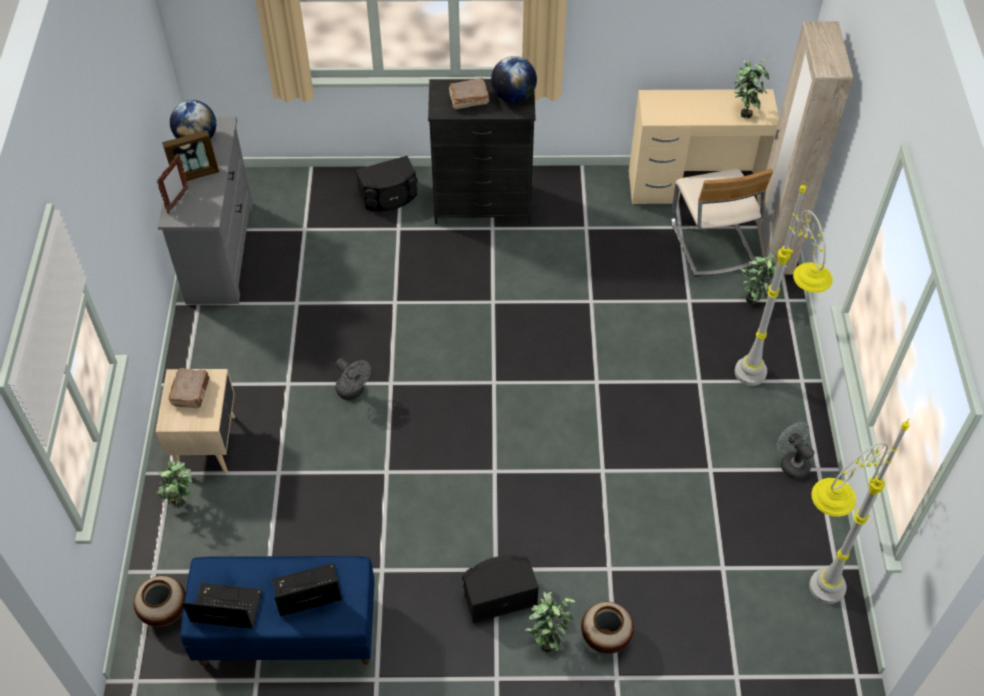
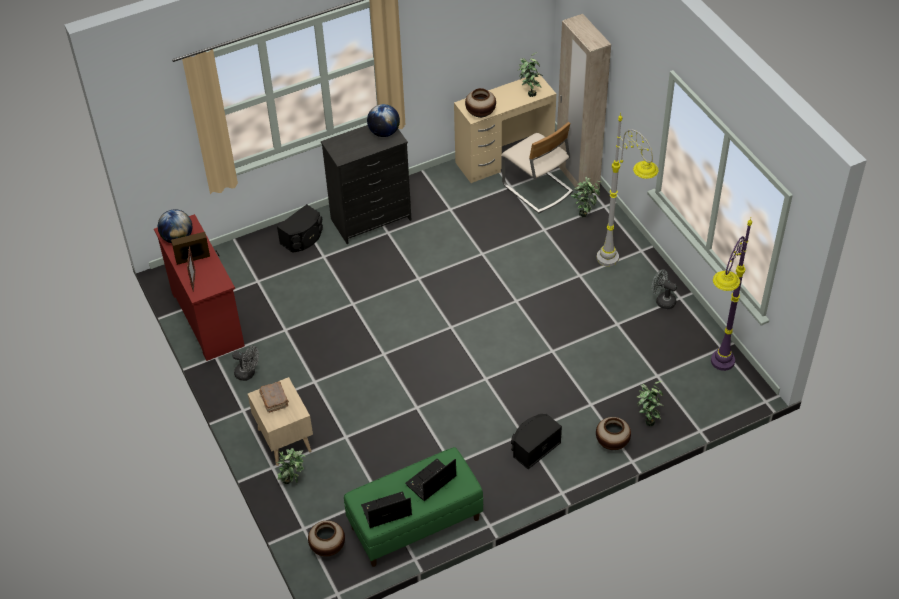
camera: 25 degrees left, 5 degrees down
(195, 173) = (193, 260): picture frame -> picture frame turned 150 degrees counterclockwise
(220, 251) = (207, 318): grey dresser -> red dresser
(286, 631) = (415, 524): blue bench -> green bench
(353, 391) = (362, 369): grey fan -> grey fan (248, 373)
(468, 99) = (355, 145): brown book -> none
(548, 638) = (578, 458): potted plant -> potted plant (647, 419)
(663, 116) = (480, 113): none -> vase
(803, 603) = (714, 375): grey floor lamp -> purple floor lamp

